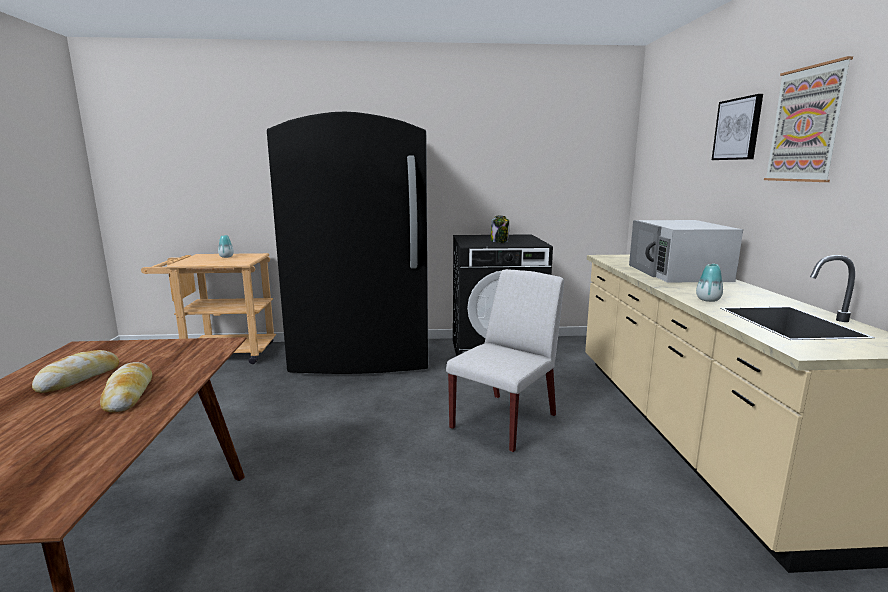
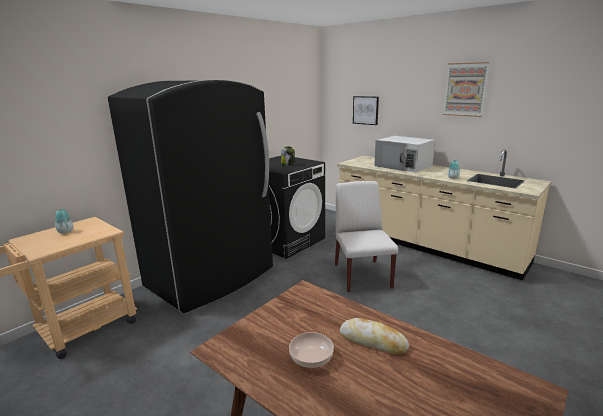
camera: 45 degrees left, 5 degrees up
(79, 378) = (310, 357): bread -> bowl
(738, 129) = (418, 87): picture -> picture (366, 110)

